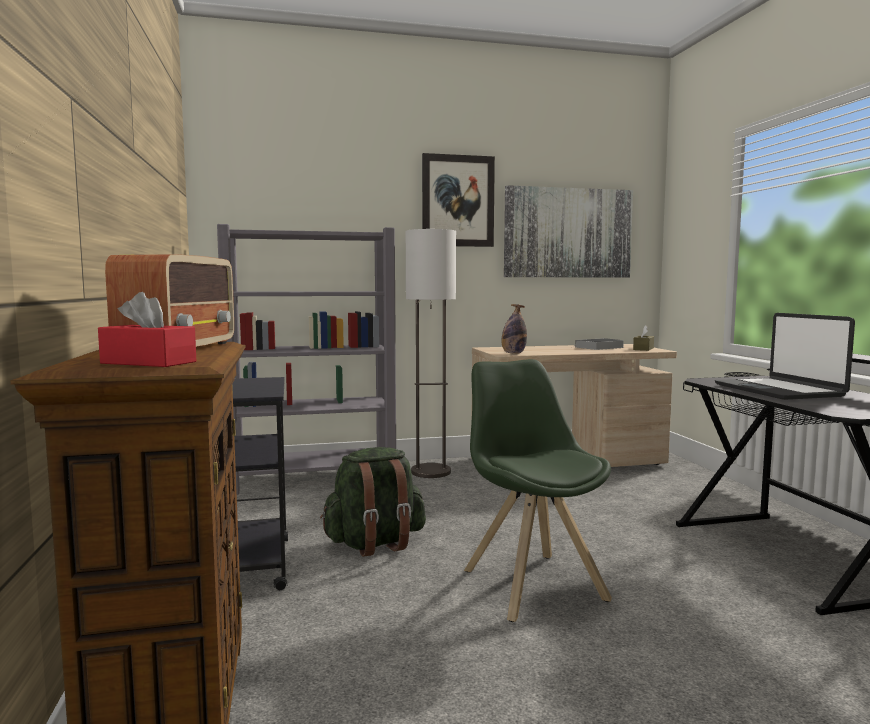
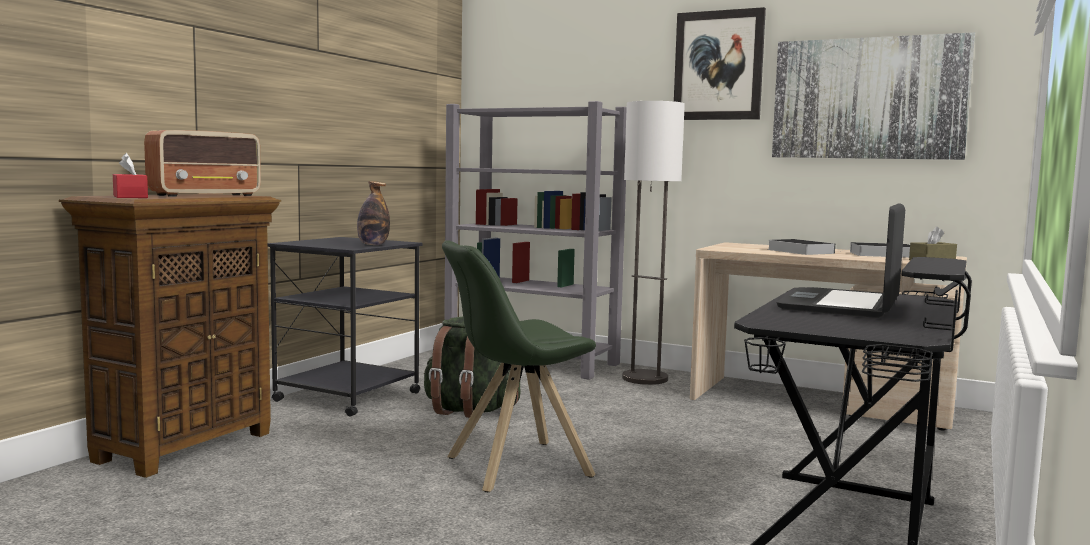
camera: 40 degrees right, 0 degrees up
(513, 353) = (729, 249): bottle -> bottle (373, 244)
(532, 584) = (517, 466): green chair -> green chair turned 135 degrees counterclockwise
(553, 350) = (798, 251): none -> book

